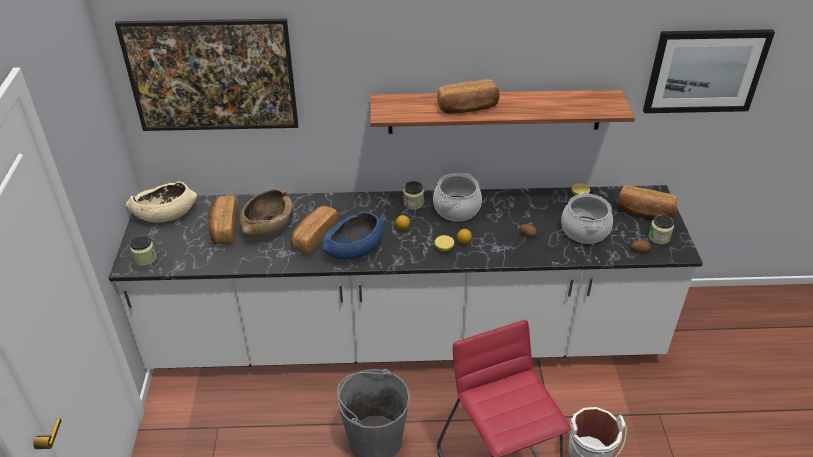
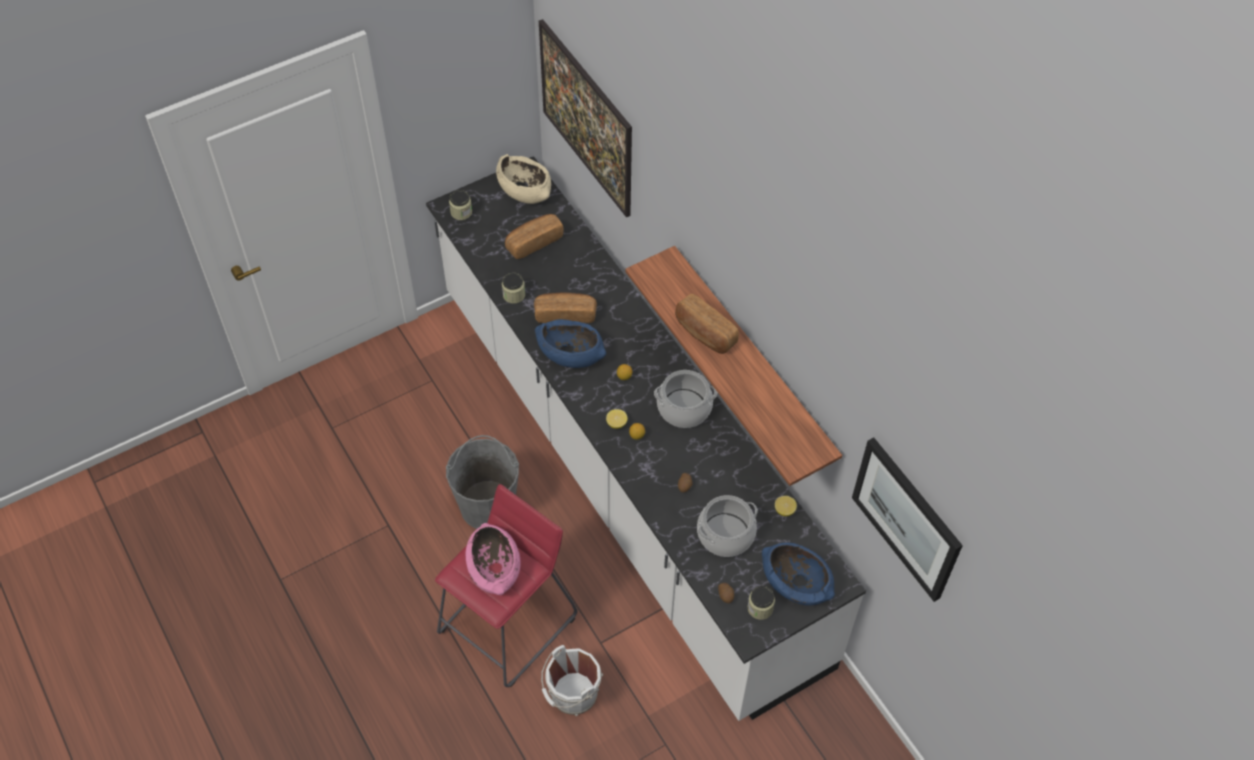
camera: 60 degrees right, 15 degrees up
(267, 225) = (558, 271): brown bowl -> none
(413, 203) = (667, 368): jar -> jar (514, 295)
(510, 403) = (494, 567): none -> pink bowl
(644, 212) = (796, 582): bread -> blue bowl

